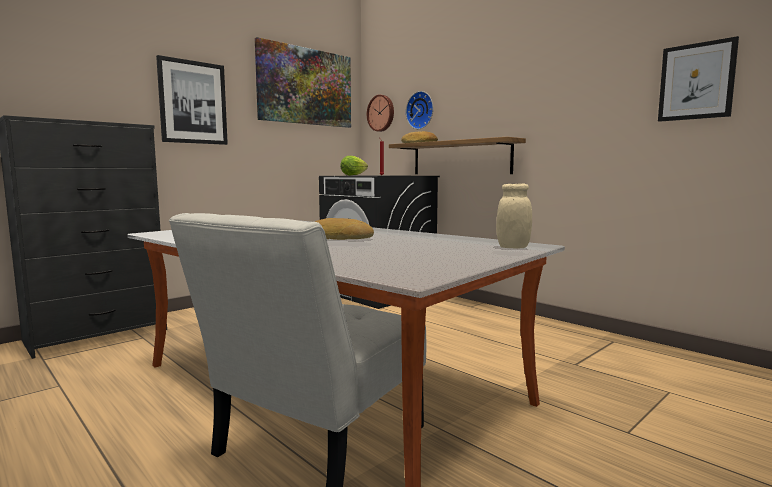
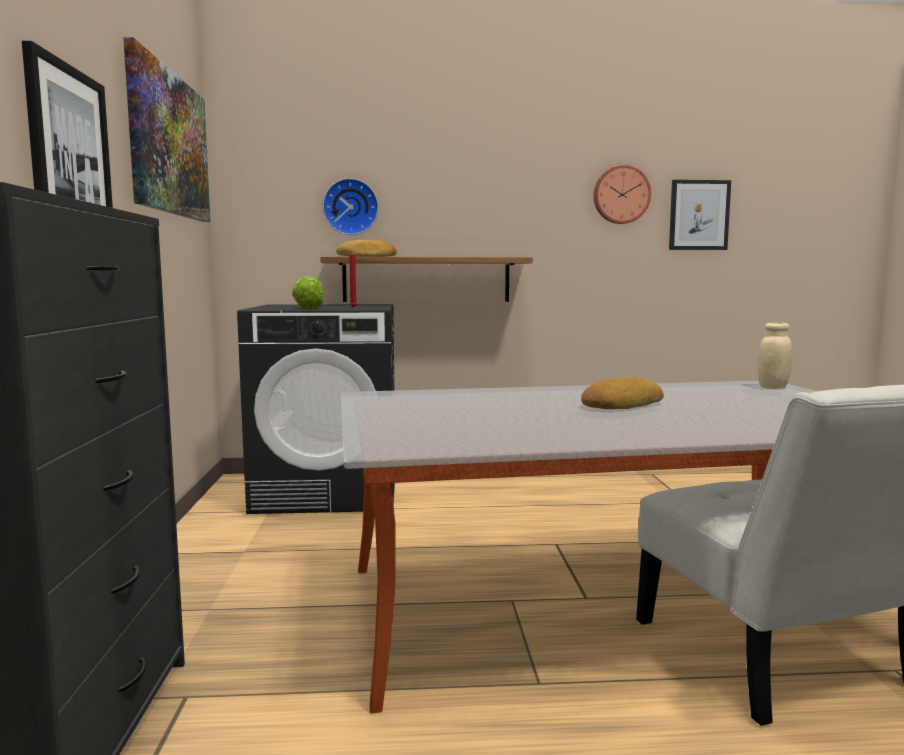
camera: 50 degrees left, 0 degrees up
(381, 113) = (262, 202): wall clock -> wall clock (621, 195)

